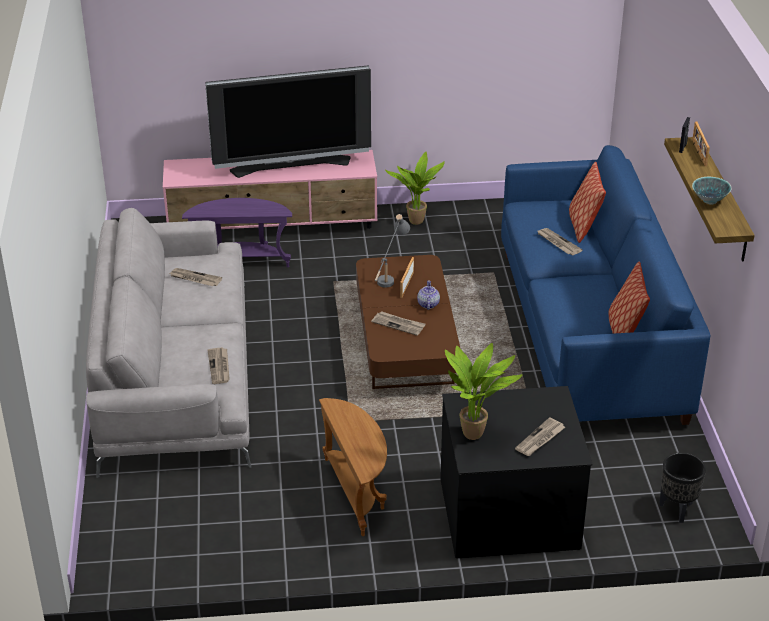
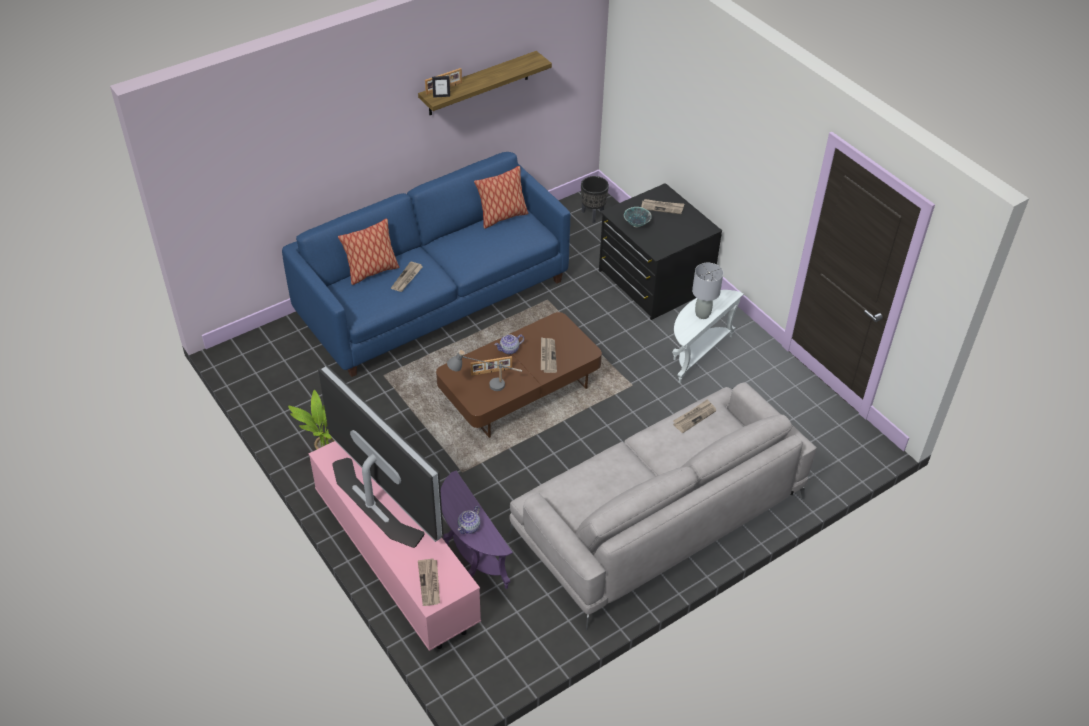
camera: 120 degrees left, 10 degrees up
(195, 279) = (598, 491): newspaper -> newspaper (430, 583)
(227, 205) = (469, 527): none -> teapot
(354, 433) = (702, 314): none -> grey table lamp
(357, 493) = (697, 353): brown side table -> white side table
(476, 434) = (681, 234): potted plant -> none
(709, 200) = (508, 72): bowl -> bowl (636, 224)

